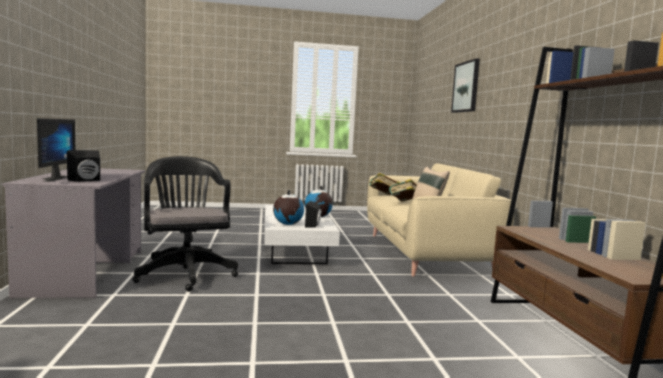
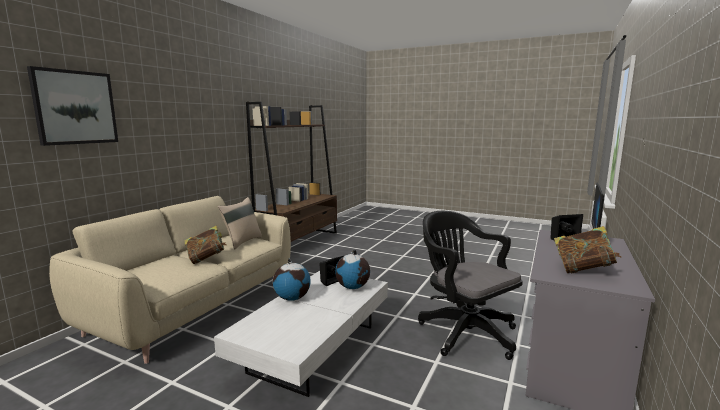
camera: 145 degrees left, 5 degrees up
(185, 273) = (464, 331): black office chair -> black office chair turned 135 degrees clockwise
(383, 195) = (166, 281): book -> book (583, 270)

